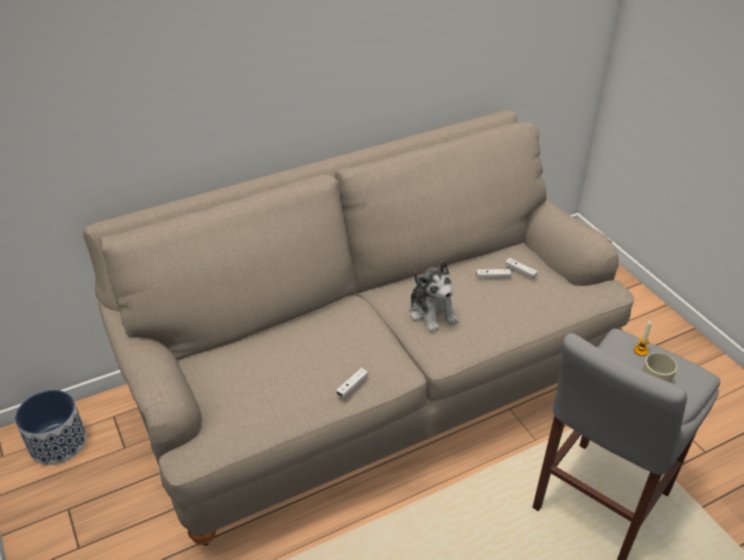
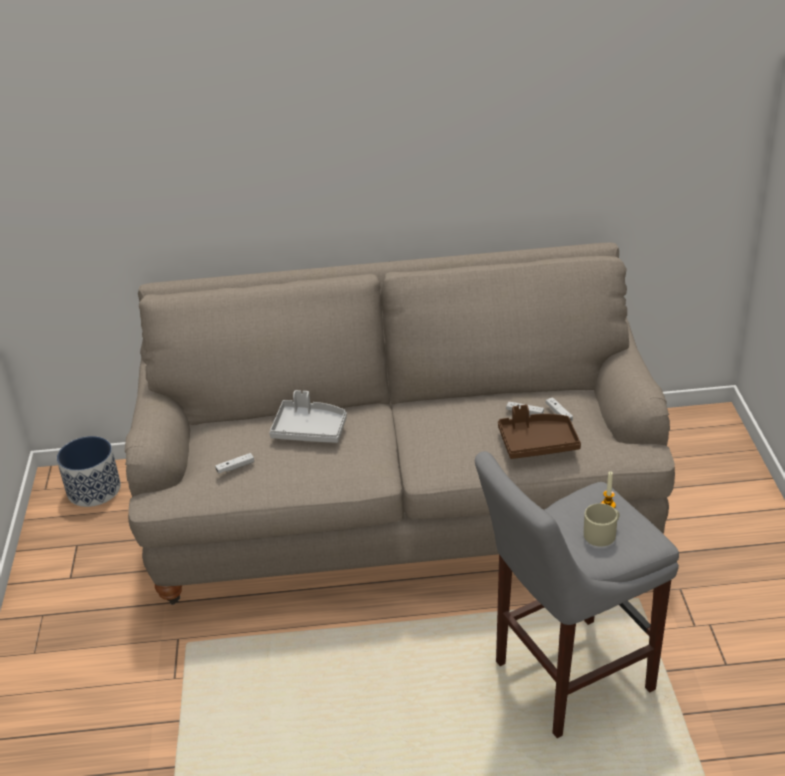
camera: 25 degrees right, 5 degrees down
(311, 339) = (310, 430): none -> grey tray
(352, 386) = (322, 477): white game controller -> white game controller (235, 467)
(432, 312) = (440, 432): plush toy -> none
(523, 303) = (537, 443): none -> brown tray

